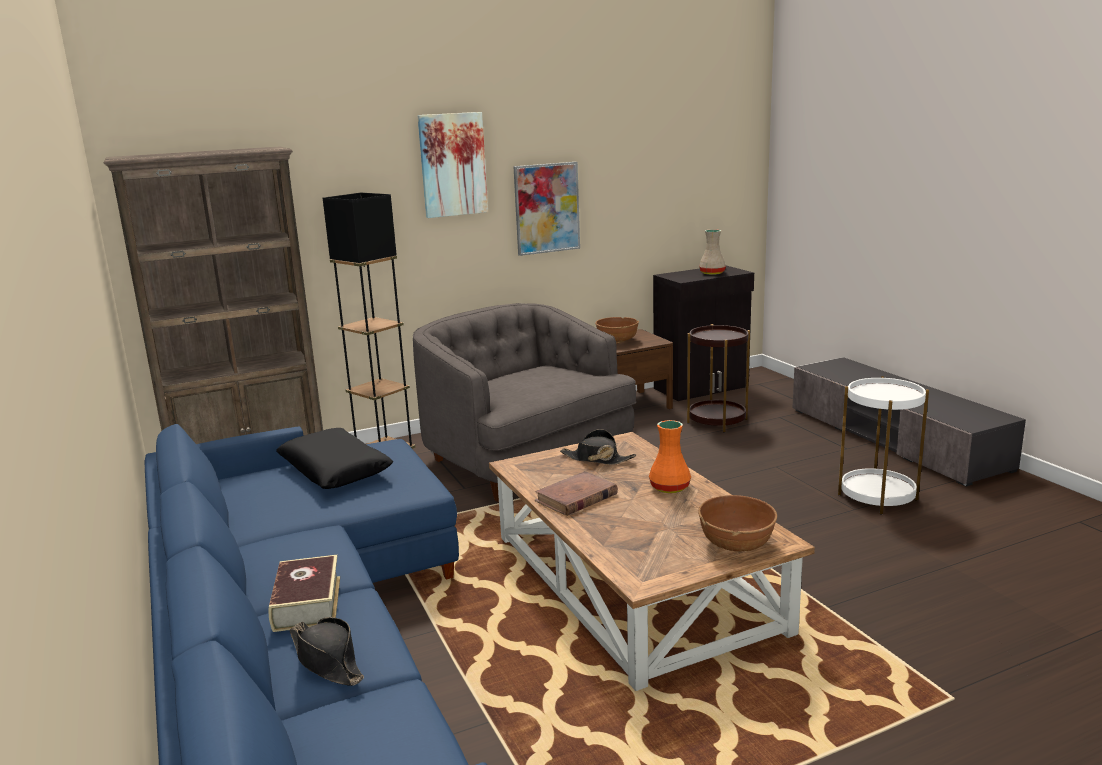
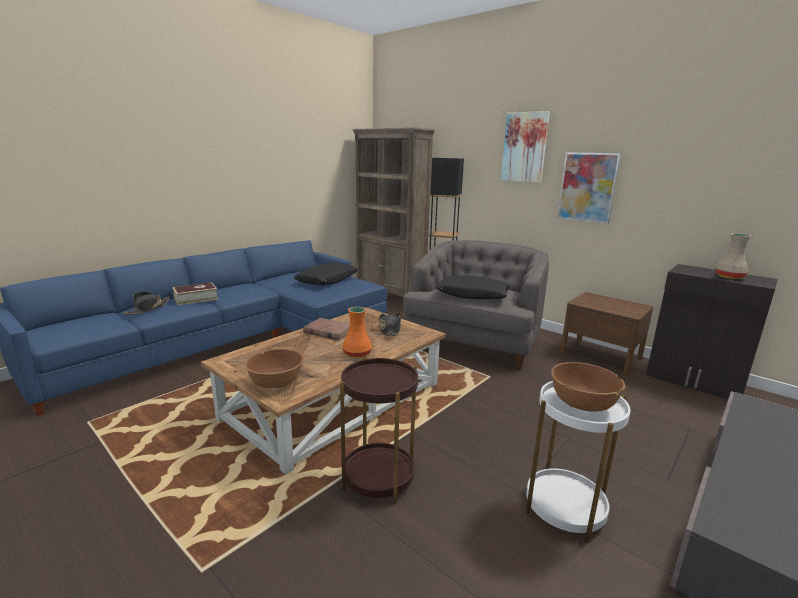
camera: 65 degrees right, 0 degrees up
(552, 385) = (472, 295): none -> black pillow
(617, 341) = (607, 303): brown bowl -> brown bowl (582, 404)
(717, 421) = (629, 397): brown side table -> brown side table (378, 478)

